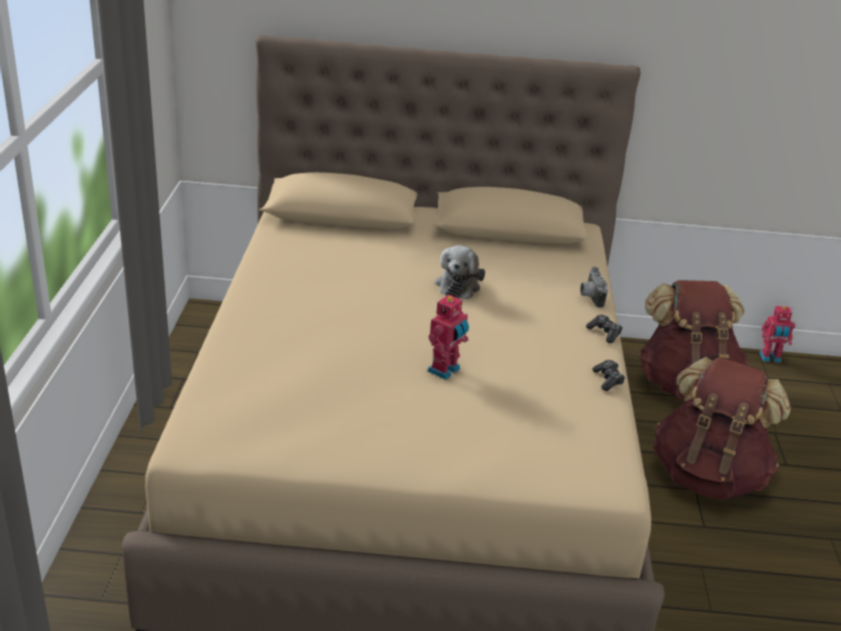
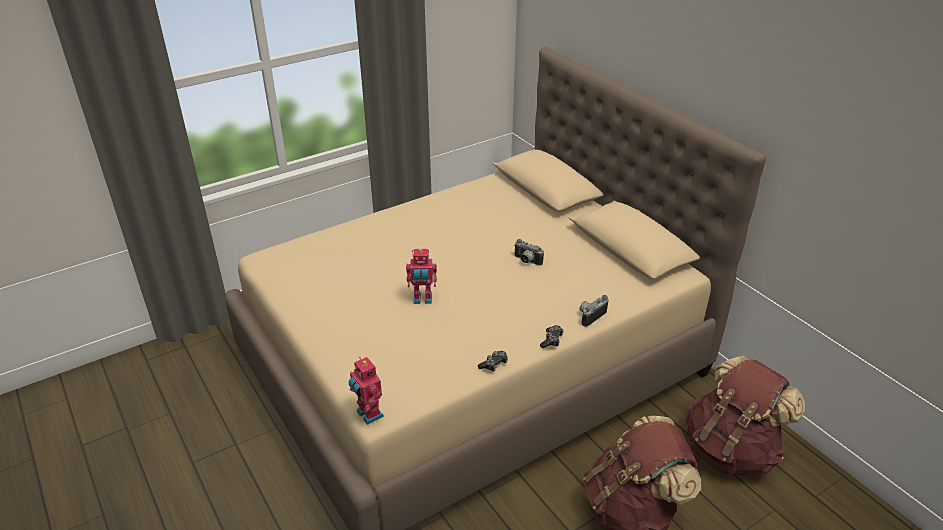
camera: 55 degrees right, 5 degrees up
(458, 284) = (526, 261): plush toy -> camera
(770, 358) = (847, 486): toy robot -> toy robot (368, 414)

